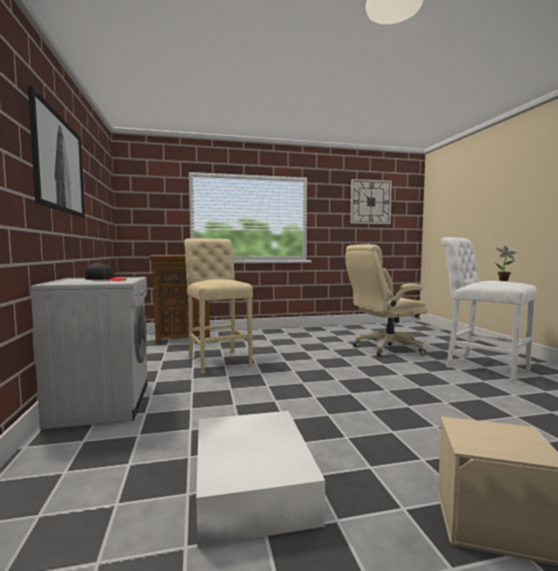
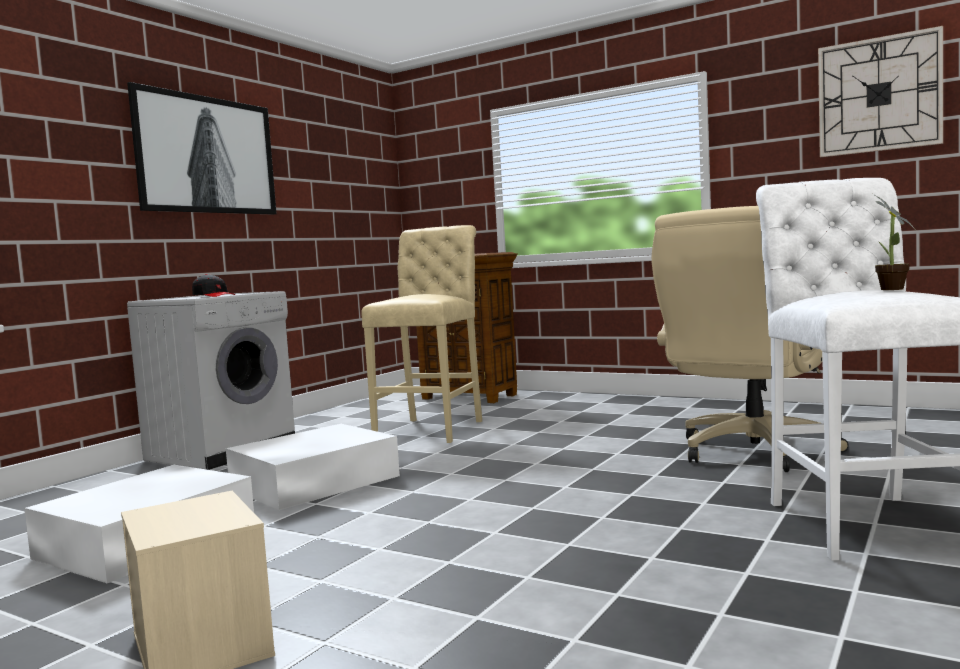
camera: 45 degrees right, 0 degrees up
(243, 407) = (312, 482): none -> white storage box
(384, 348) = (748, 453): beige office chair -> beige office chair turned 75 degrees counterclockwise

